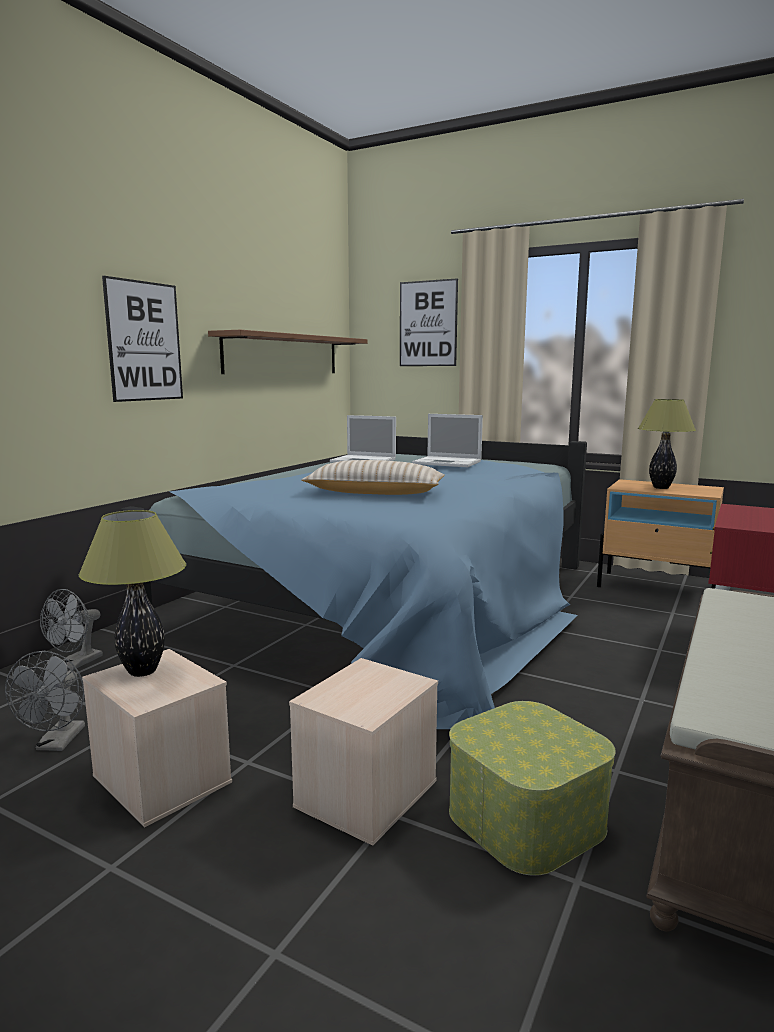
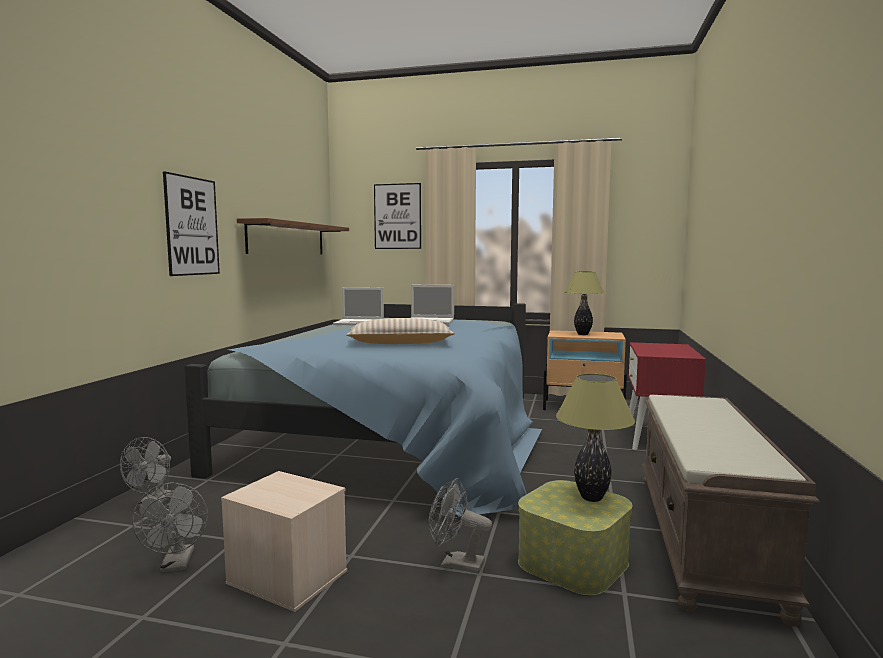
camera: 15 degrees left, 5 degrees down
(143, 671) = (271, 488): table lamp -> table lamp (592, 498)
(367, 795) = (455, 564): beige storage box -> grey fan

